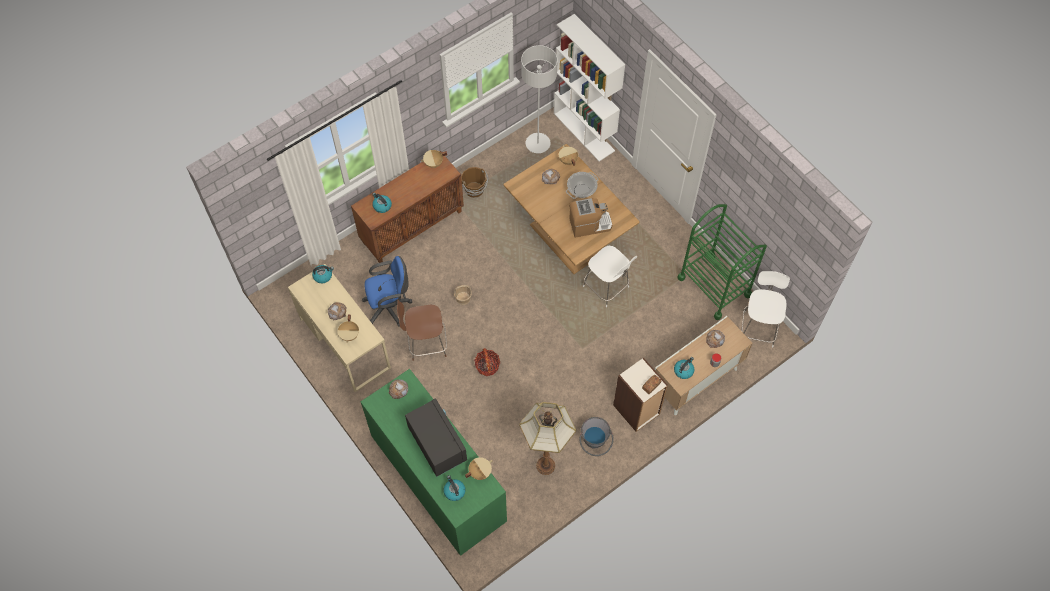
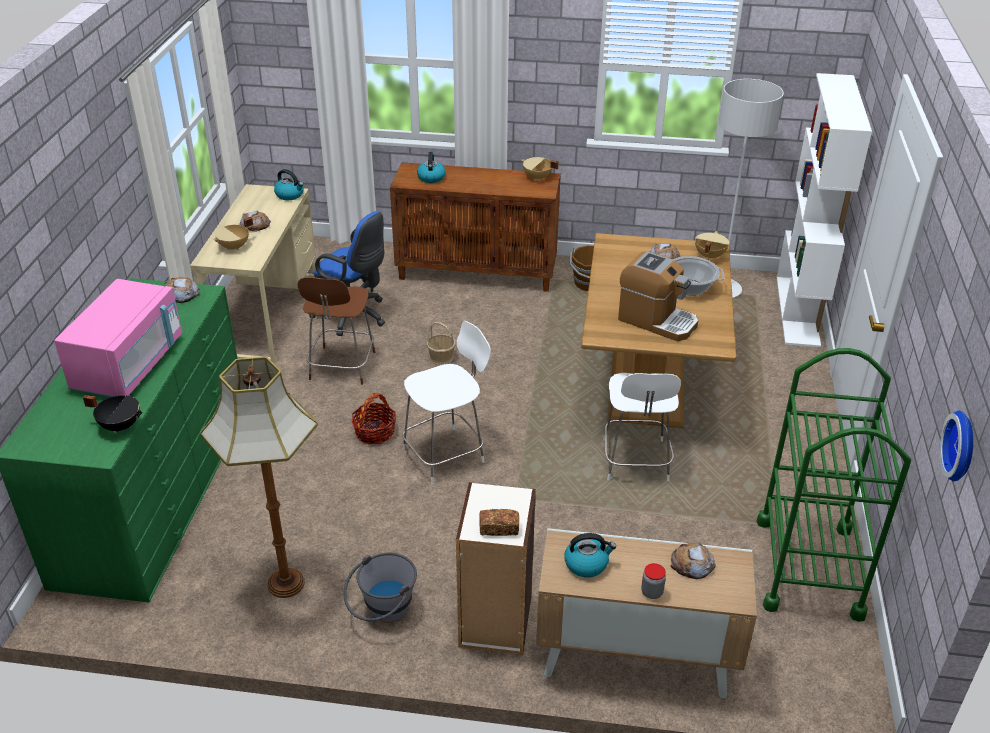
camera: 45 degrees right, 25 degrees down
(426, 343) = (341, 367): brown chair -> brown chair turned 120 degrees counterclockwise
(437, 444) = (129, 365): black microwave -> pink microwave
(454, 491) = (61, 420): kettle -> none
(480, 472) = (120, 425): beige cooking pot -> black cooking pot
(758, 327) = (831, 671): white chair -> white chair (446, 454)
(799, 244) = (963, 446): none -> wall clock

